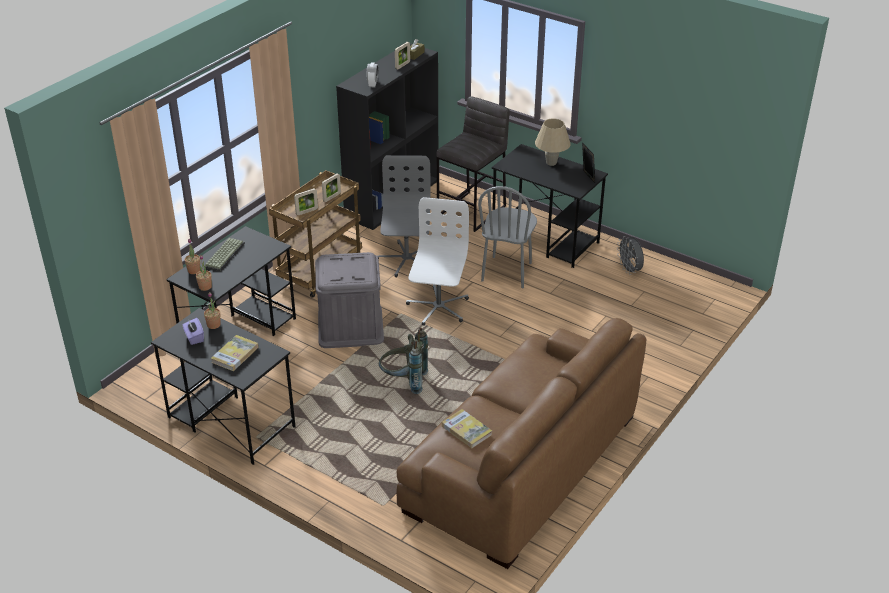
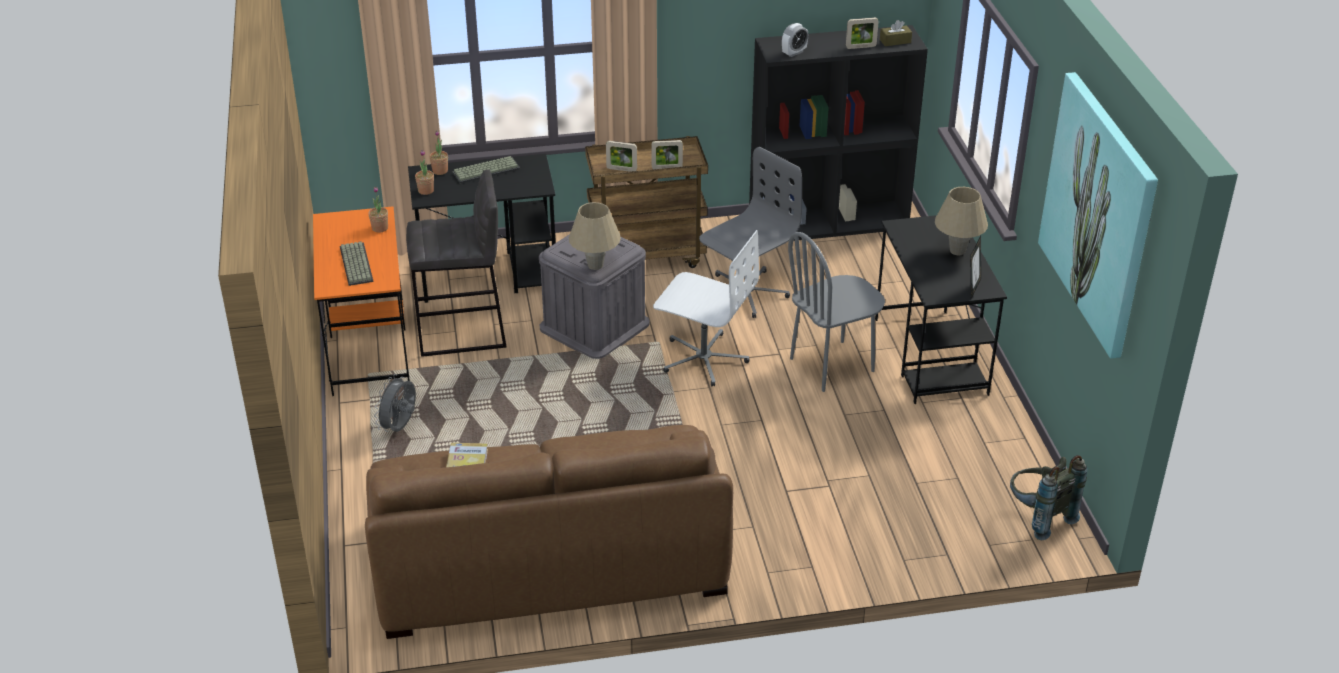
camera: 45 degrees right, 0 degrees up
(194, 337) = (349, 230): purple tissue box -> none
(230, 422) = (368, 347): black desk -> orange desk
(235, 355) = (355, 264): book -> keyboard
(364, 276) = (595, 265): none -> beige table lamp
(404, 382) = (562, 408): grey backpack -> grey backpack (1038, 517)
(438, 308) = (703, 358): white office chair -> white office chair turned 60 degrees clockwise
(472, 211) = (895, 281): grey stool -> grey stool (462, 332)
(629, 270) = (977, 445): grey fan -> grey fan (400, 427)
(695, 86) = (1100, 213): none -> picture

